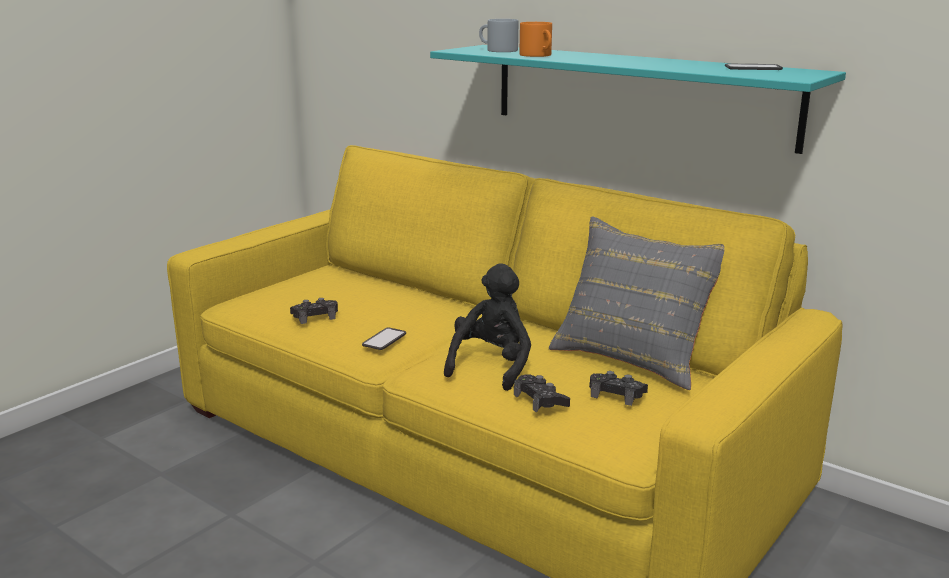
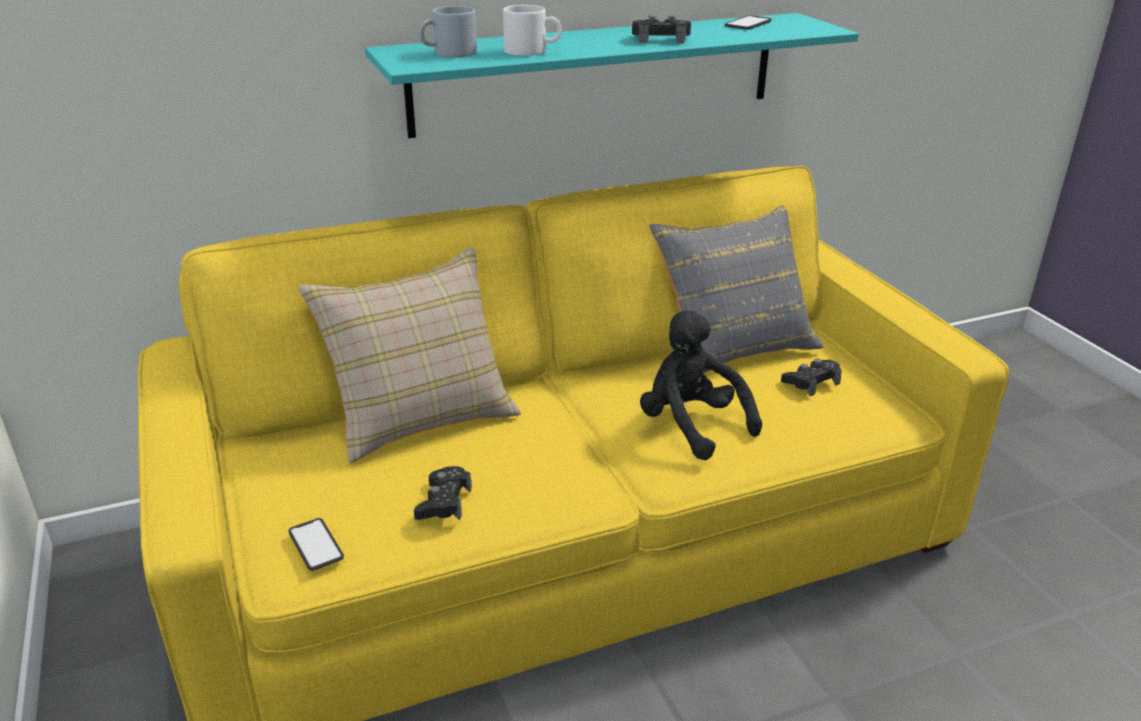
camera: 60 degrees left, 10 degrees up
(384, 339) = (567, 470): phone -> phone (316, 545)
(397, 289) = (420, 415): none -> beige pillow
(538, 55) = (532, 51): orange mug -> white mug
(540, 400) = (798, 424): black game controller -> black game controller (661, 39)

